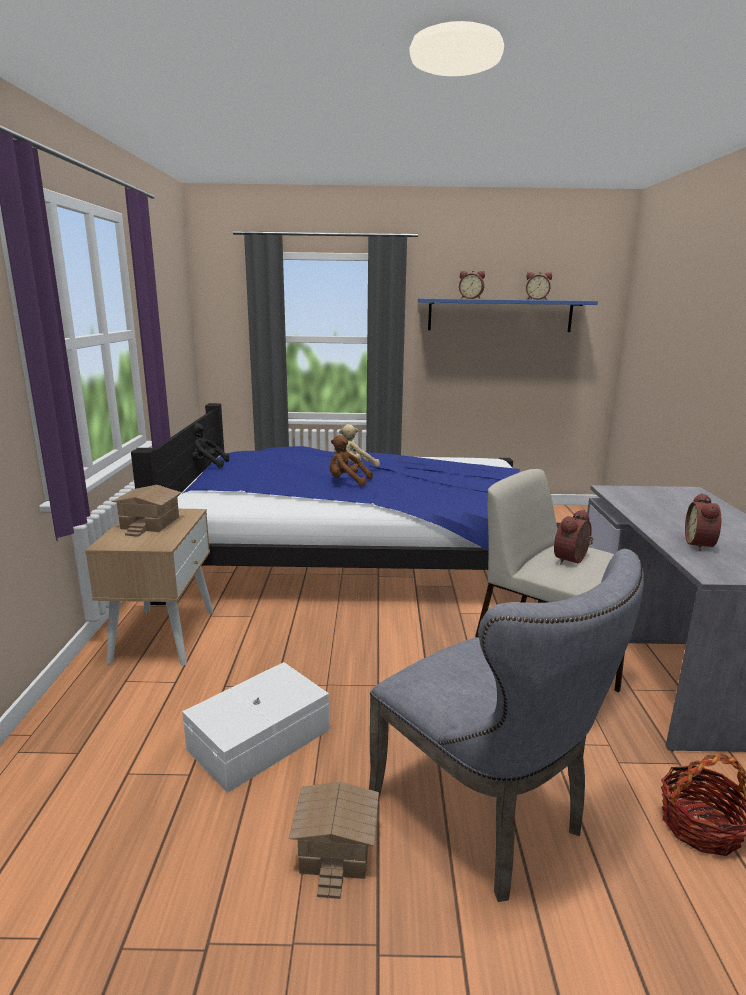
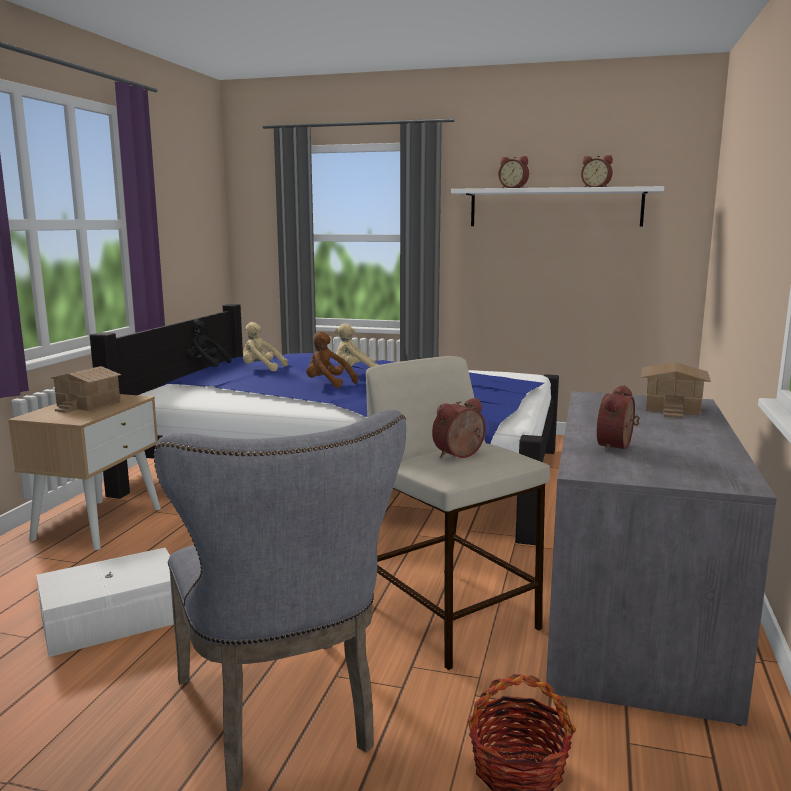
camera: 15 degrees right, 5 degrees down
(266, 467) = (261, 369): none -> beige plush toy
(338, 847) = (112, 717): toy house -> toy house (673, 407)
(500, 315) = (555, 208): blue shelf -> white shelf

